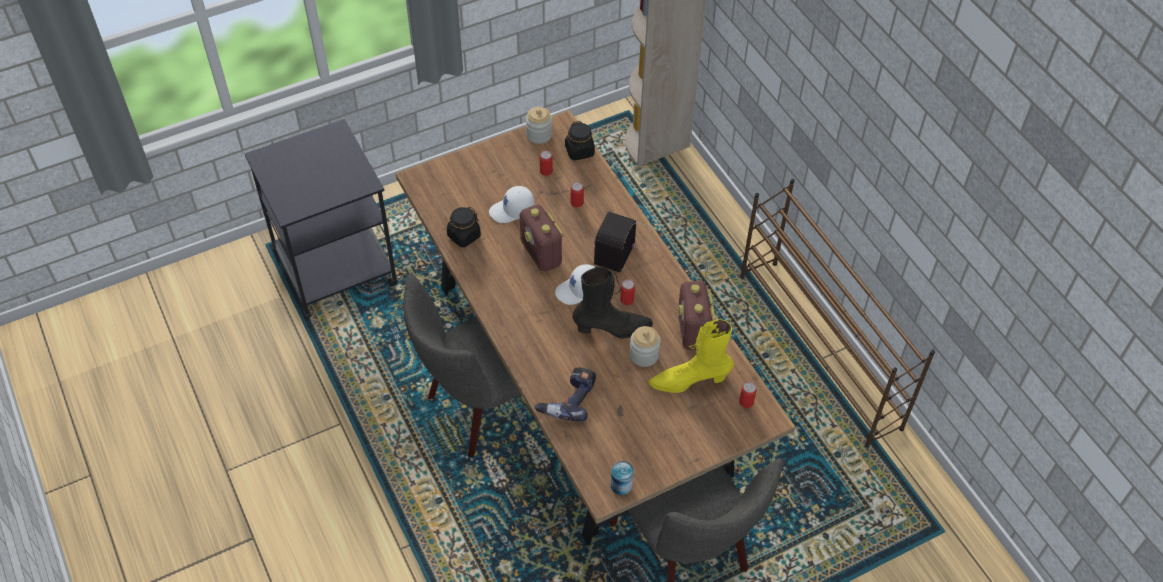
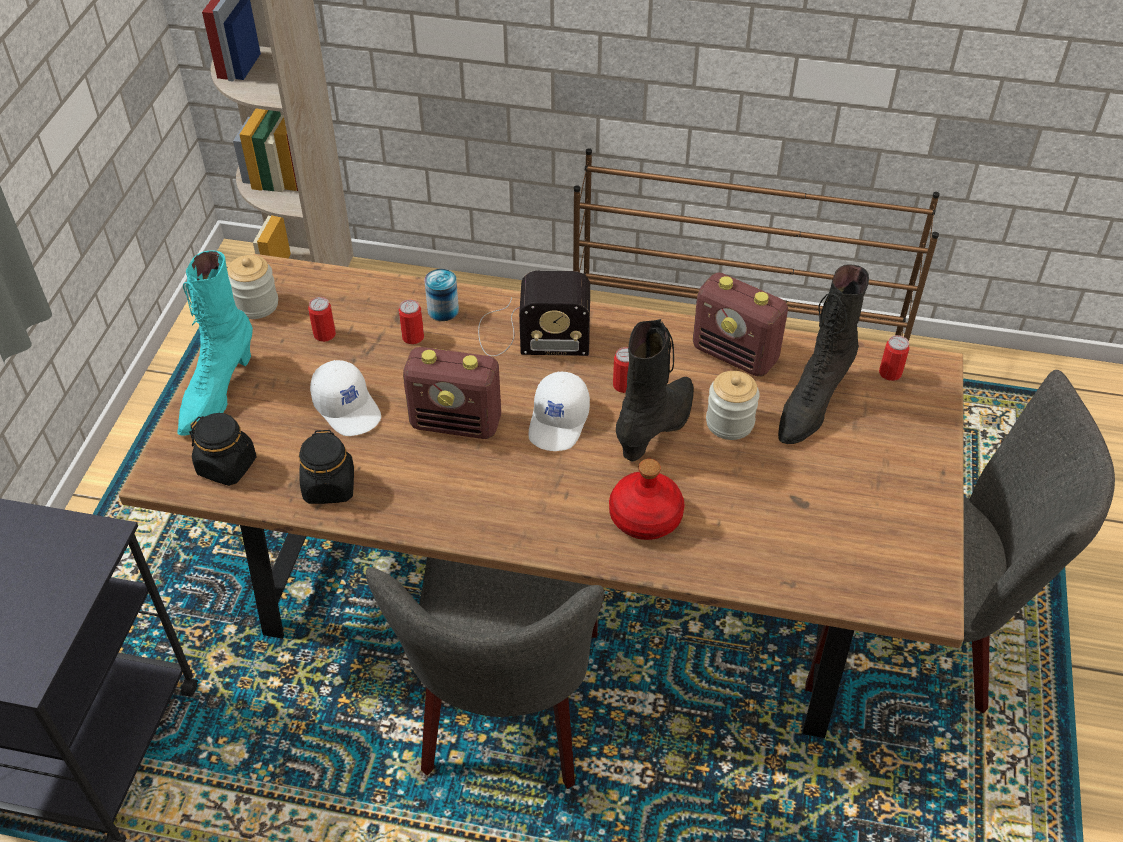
camera: 50 degrees left, 5 degrees down
(476, 161) = (217, 393): none -> turquoise boot
(512, 211) = (348, 408): white cap -> white cap turned 60 degrees counterclockwise
(554, 357) = (645, 516): none -> red bottle
(567, 399) = (731, 545): power drill -> none
(579, 151) = (333, 284): black jar -> black jar (227, 466)
(621, 485) = (925, 575): can -> can (443, 310)
(623, 243) = (530, 334): radio -> radio turned 60 degrees counterclockwise
(689, 381) = (811, 405): yellow boot -> black boot

